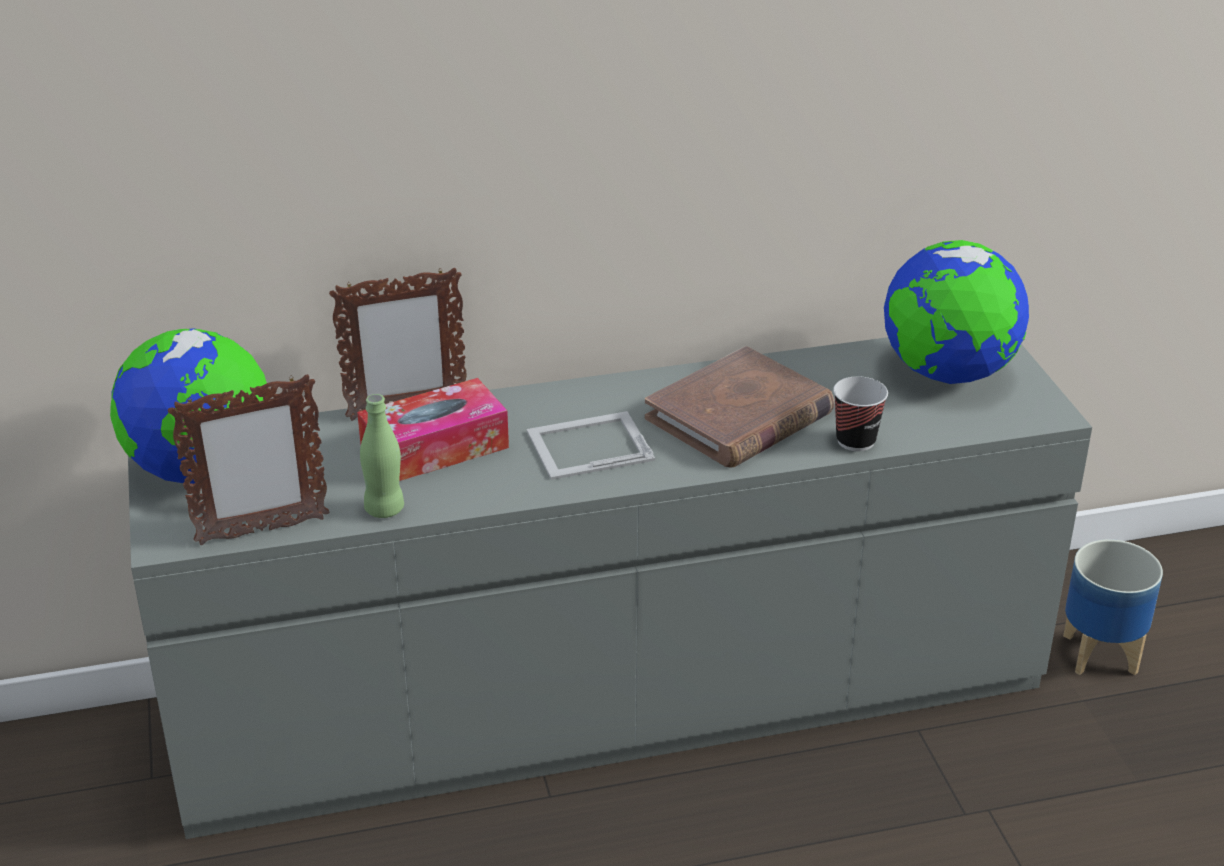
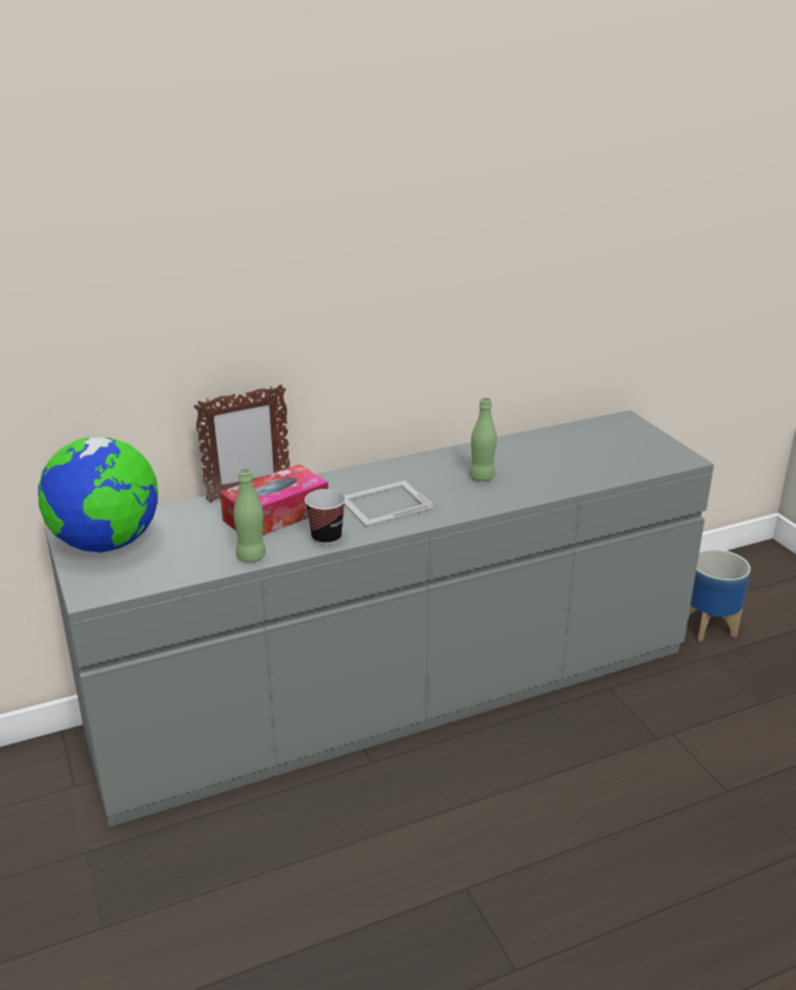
camera: 10 degrees left, 5 degrees down
(261, 531) = (163, 579): picture frame -> none
(739, 416) = (481, 477): brown book -> green bottle
(855, 441) = (565, 485): cup -> cup (326, 537)
(947, 374) = (608, 441): globe -> none

